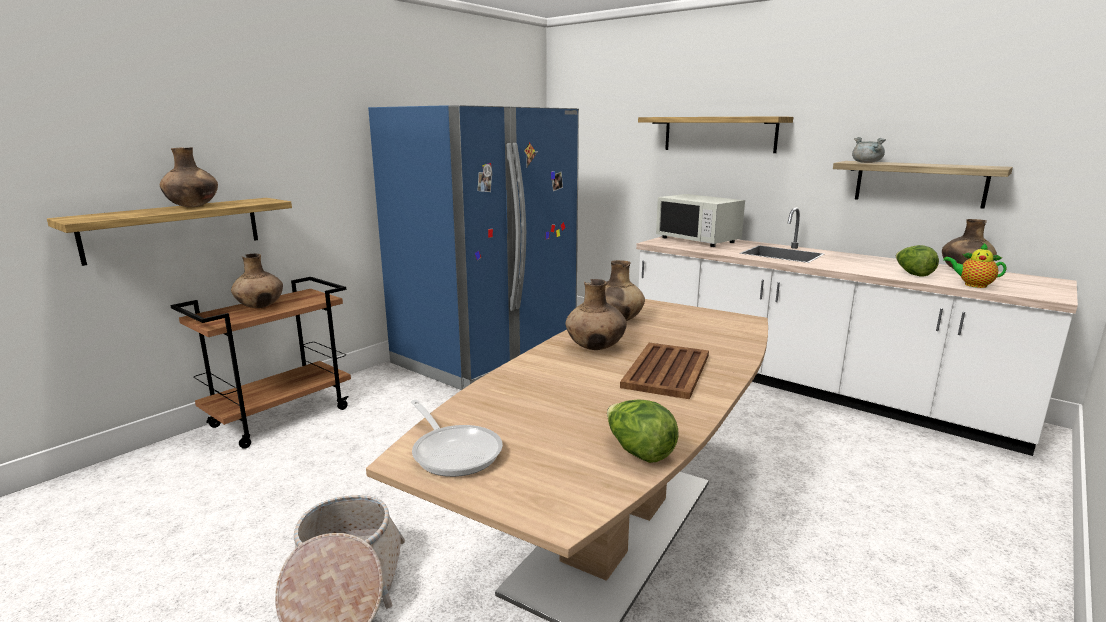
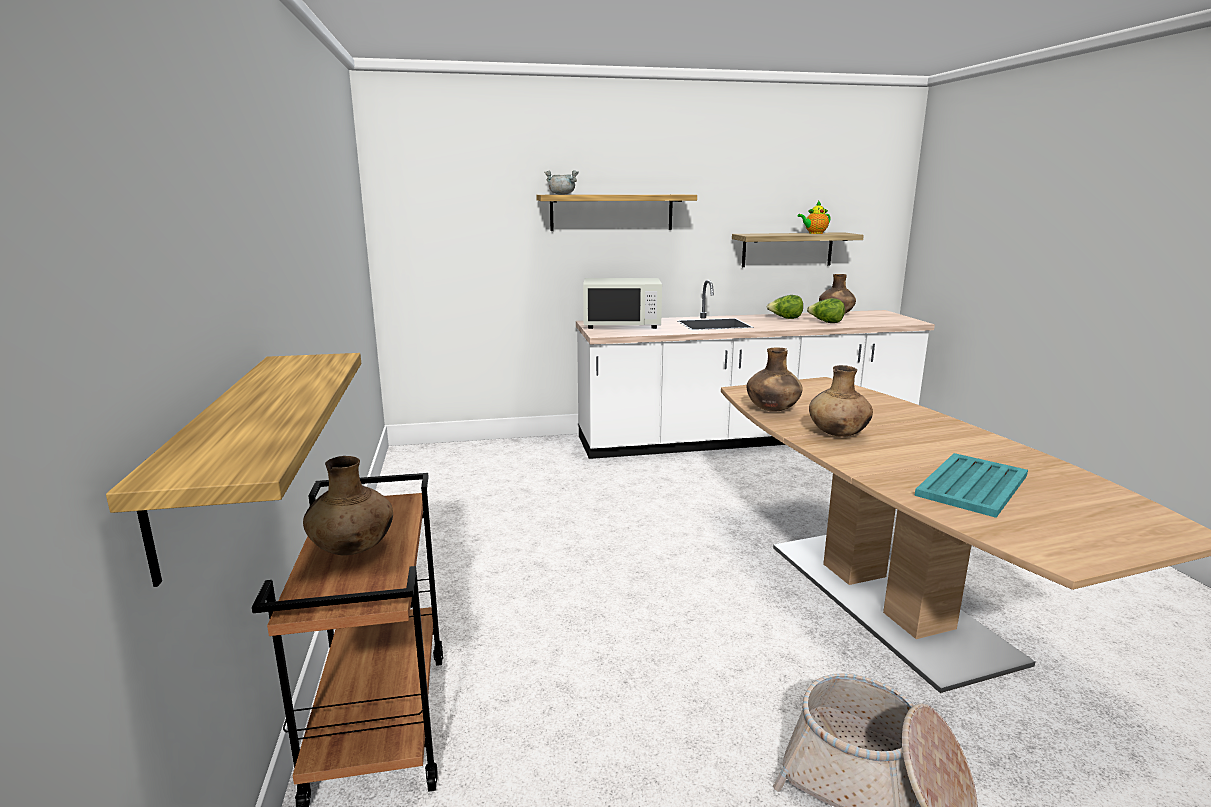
camera: 50 degrees left, 0 degrees up
(193, 207) = (272, 393): brown vase -> none
(454, 452) = (1053, 538): frying pan -> none
(487, 355) = (455, 522): blue fridge -> none
(544, 408) = (971, 485): none -> turquoise tray
(638, 452) = (1079, 482): lettuce -> lettuce (785, 318)
(667, 370) = (918, 431): brown tray -> none
(867, 162) = (763, 234): grey cooking pot -> grey cooking pot (562, 194)
(972, 285) = (869, 323): teapot -> teapot (814, 233)

